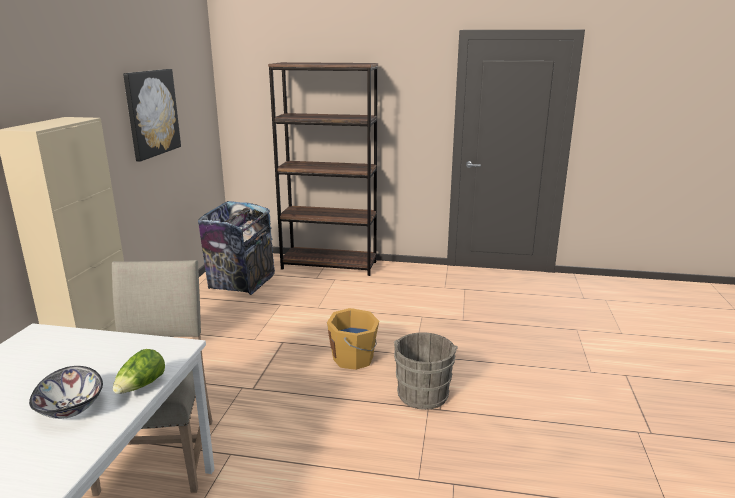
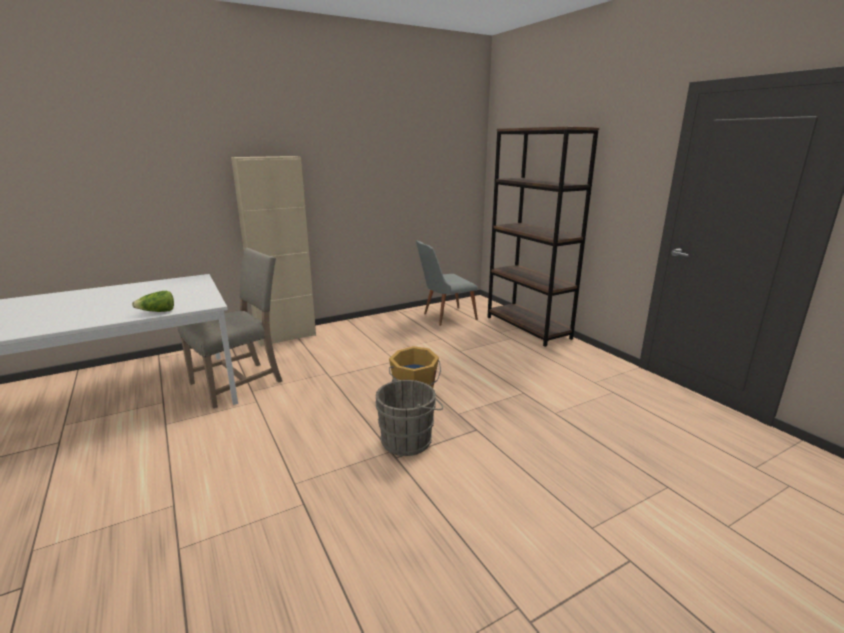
camera: 50 degrees right, 0 degrees up
(69, 408) = (124, 308): bowl -> none
(152, 113) = (392, 164): picture -> none
(241, 283) = (444, 317): trash can -> grey chair

